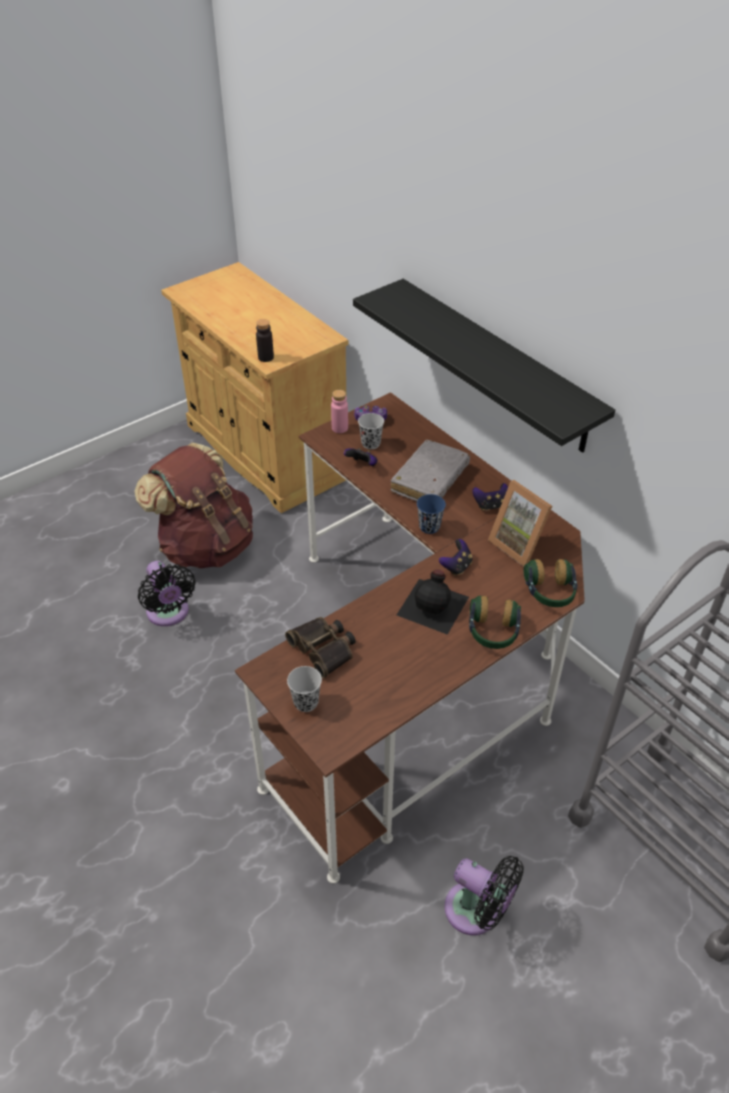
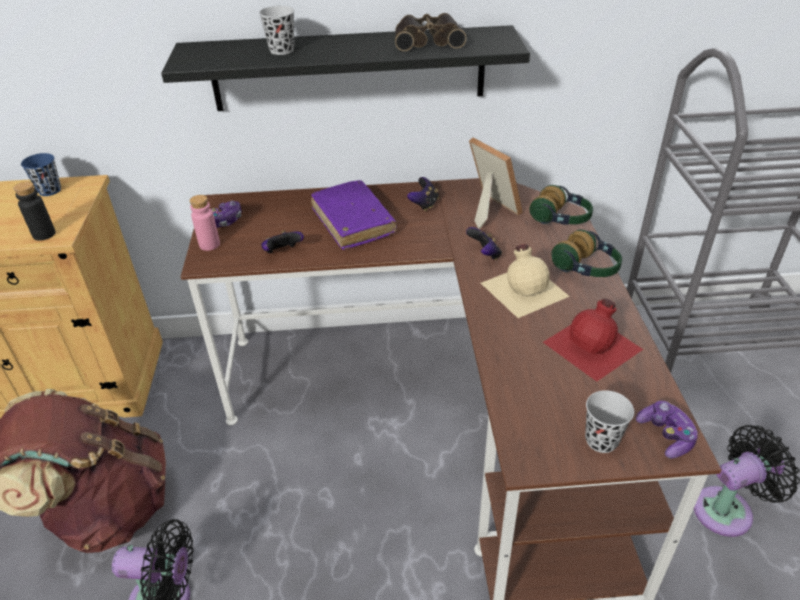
camera: 55 degrees left, 5 degrees down
(324, 649) = (528, 391): binoculars -> binoculars (428, 41)
(335, 735) = (666, 435): none -> game controller
(371, 443) = (259, 235): black cup -> black cup (282, 50)
(400, 668) = (594, 345): none -> red bottle
(429, 527) = (416, 248): blue cup -> blue cup (49, 190)
(430, 480) = (353, 222): grey book -> purple book
(434, 605) = (524, 288): black bottle -> beige bottle
(519, 544) = (488, 210): picture frame -> picture frame turned 120 degrees counterclockwise

